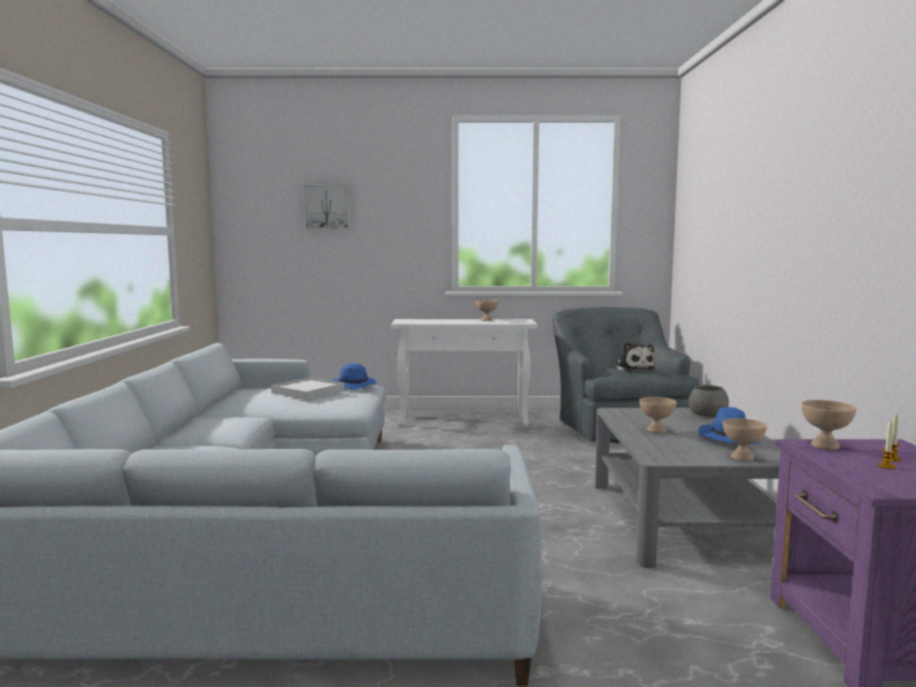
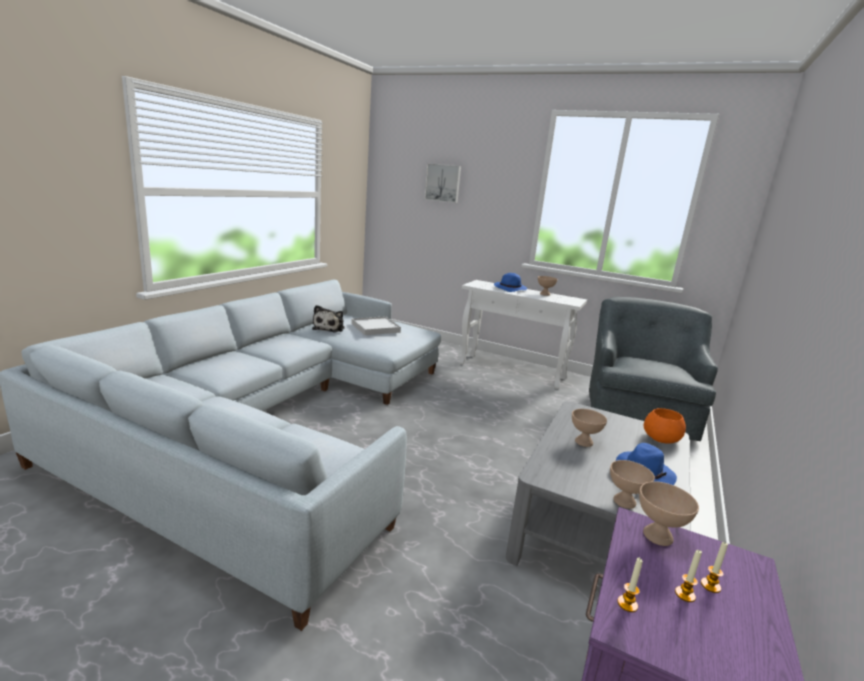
camera: 25 degrees right, 10 degrees up
(354, 385) = (415, 329): blue hat -> blue hat (510, 289)
(633, 369) = (655, 365): plush toy -> plush toy (330, 328)
(708, 415) = (661, 438): grey bowl -> orange bowl
(866, 479) = (627, 604): none -> candle

